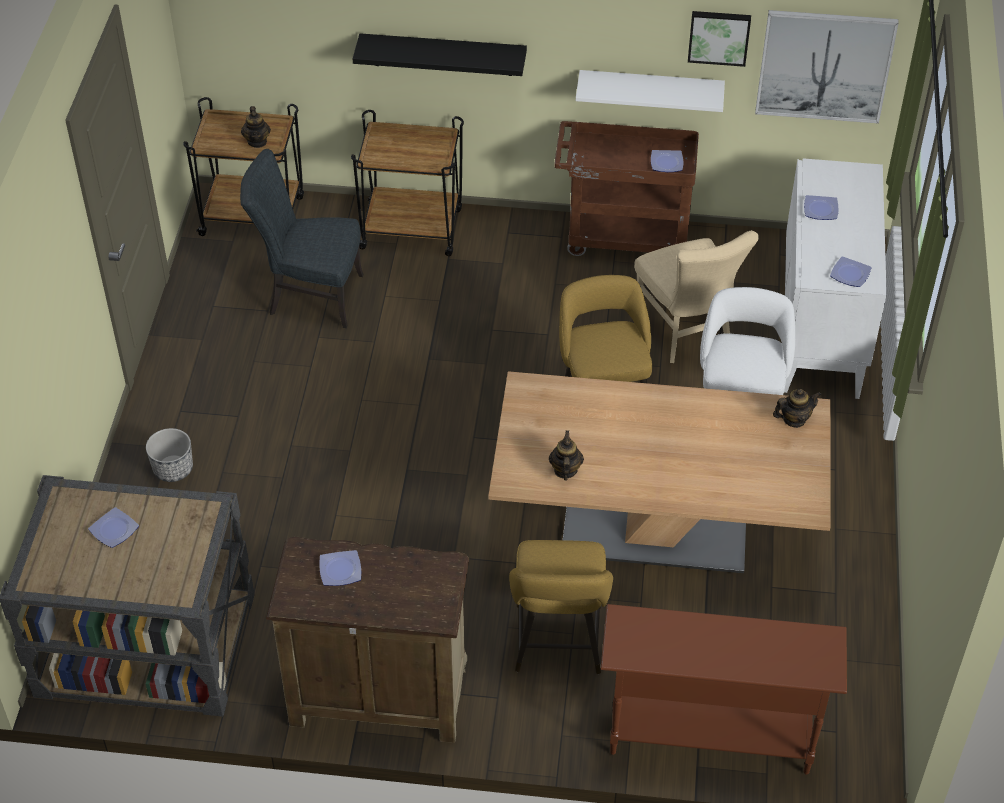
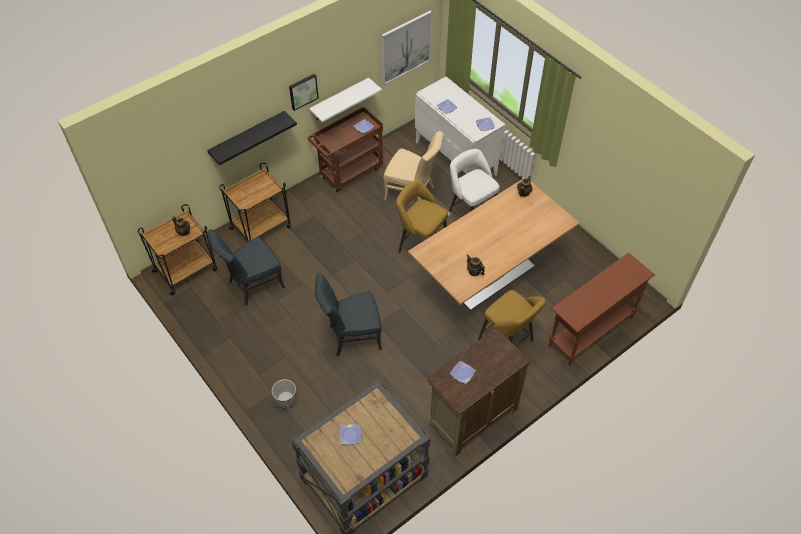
camera: 45 degrees left, 5 degrees up
(351, 458) = (351, 337): none -> grey chair
(719, 36) = (363, 58): picture -> picture (303, 91)

